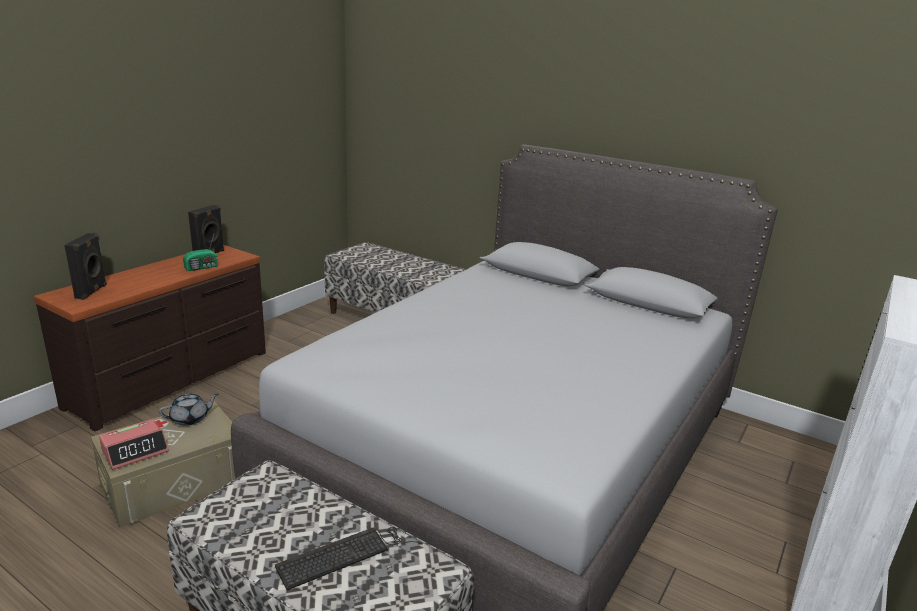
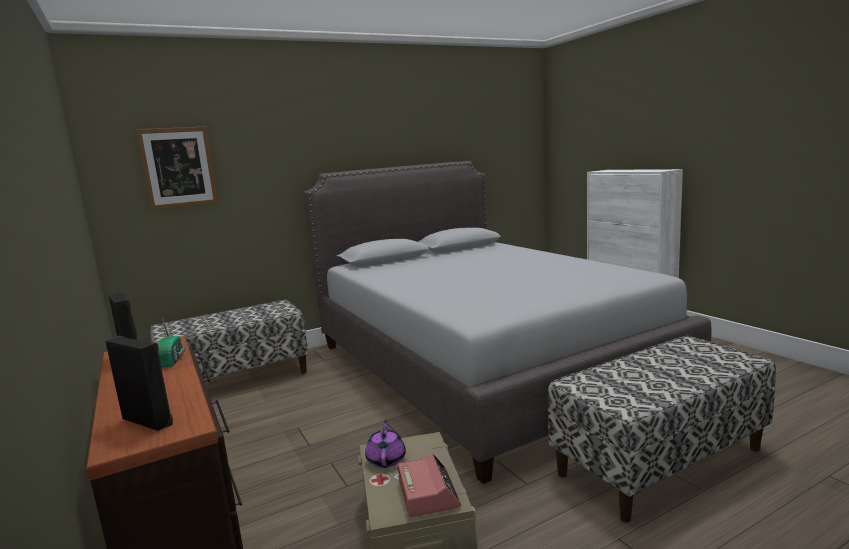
camera: 60 degrees left, 10 degrees down
(190, 419) = (386, 459): grey teapot -> purple teapot
(346, 554) = (675, 363): keyboard -> none
(408, 106) = (178, 167): none -> picture

